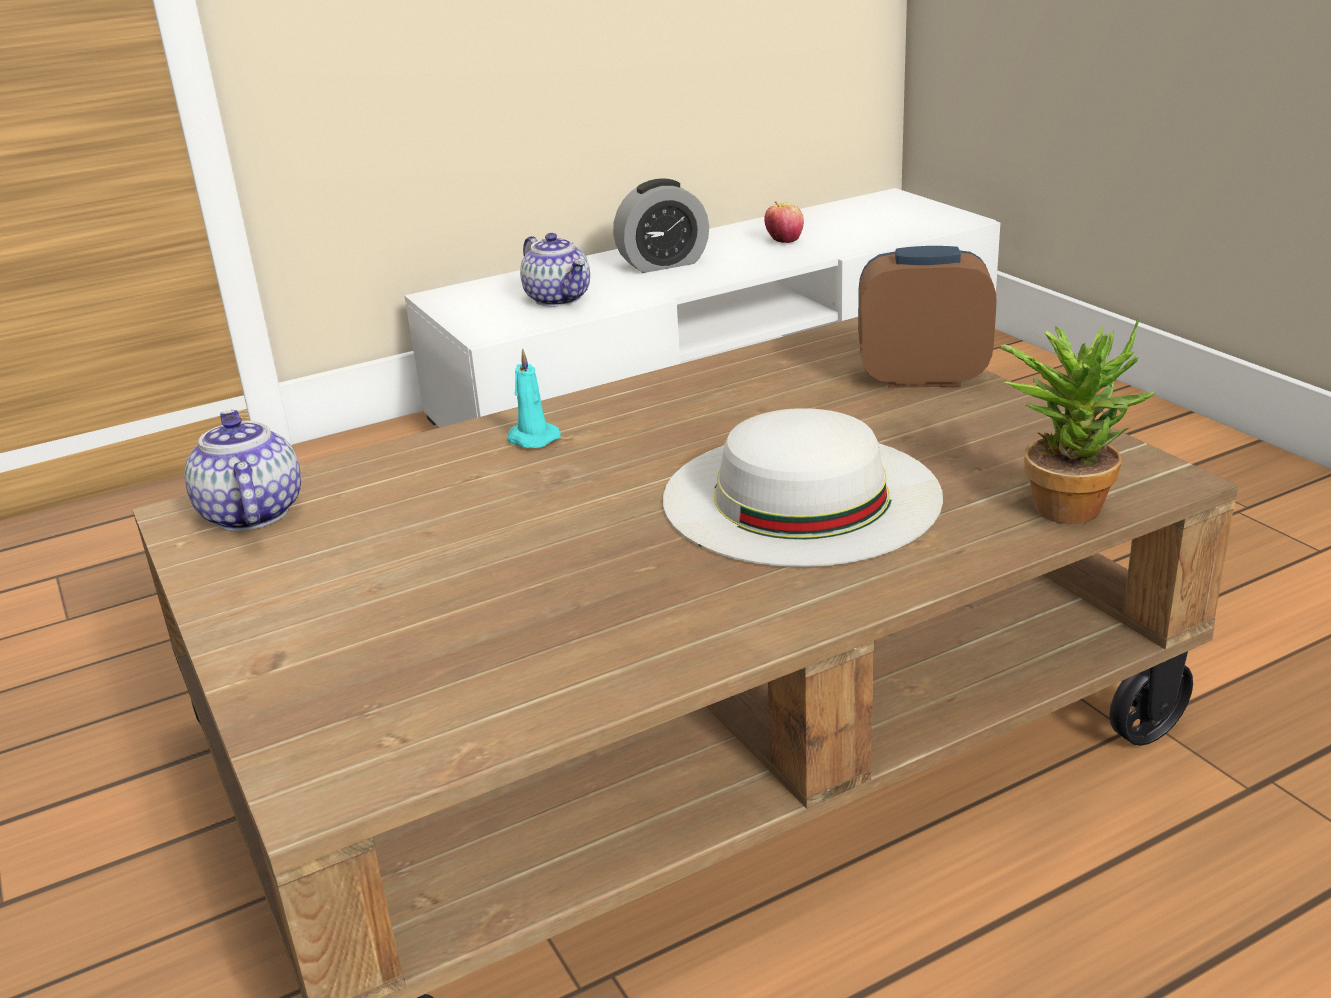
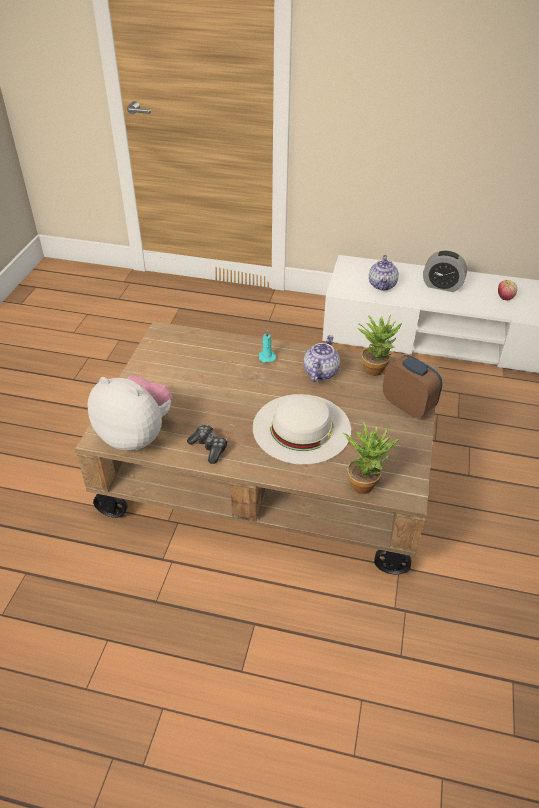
camera: 40 degrees right, 15 degrees up
(250, 513) = (173, 341): teapot -> teapot (320, 372)
(429, 717) = (136, 435): none -> plush toy
(663, 632) = (209, 447): none -> game controller
(772, 360) = (375, 367): none -> potted plant

